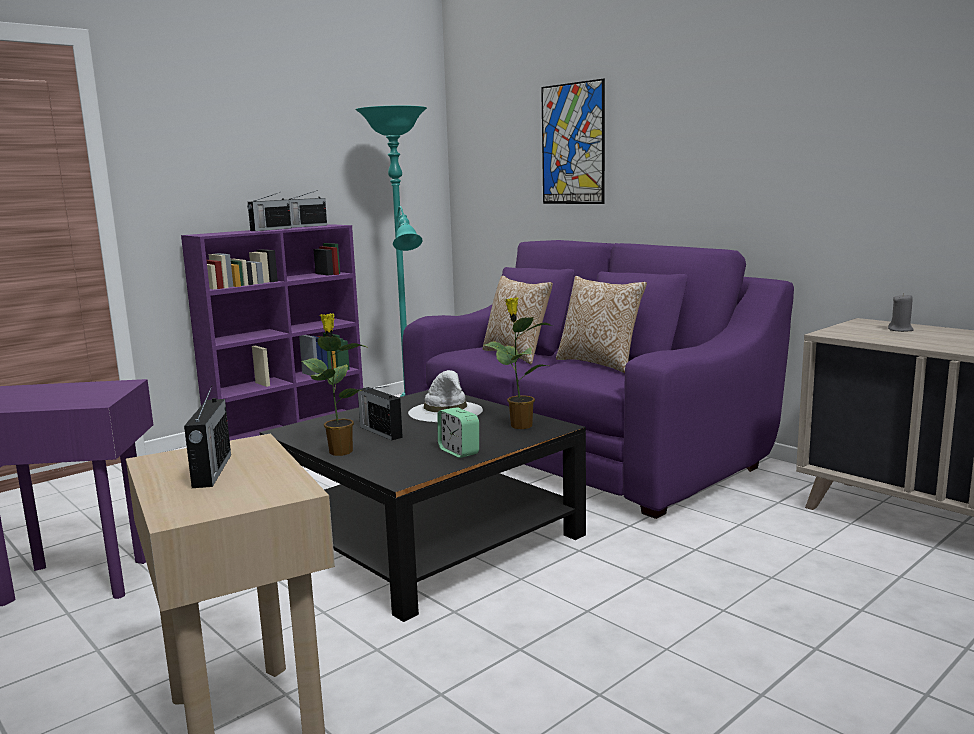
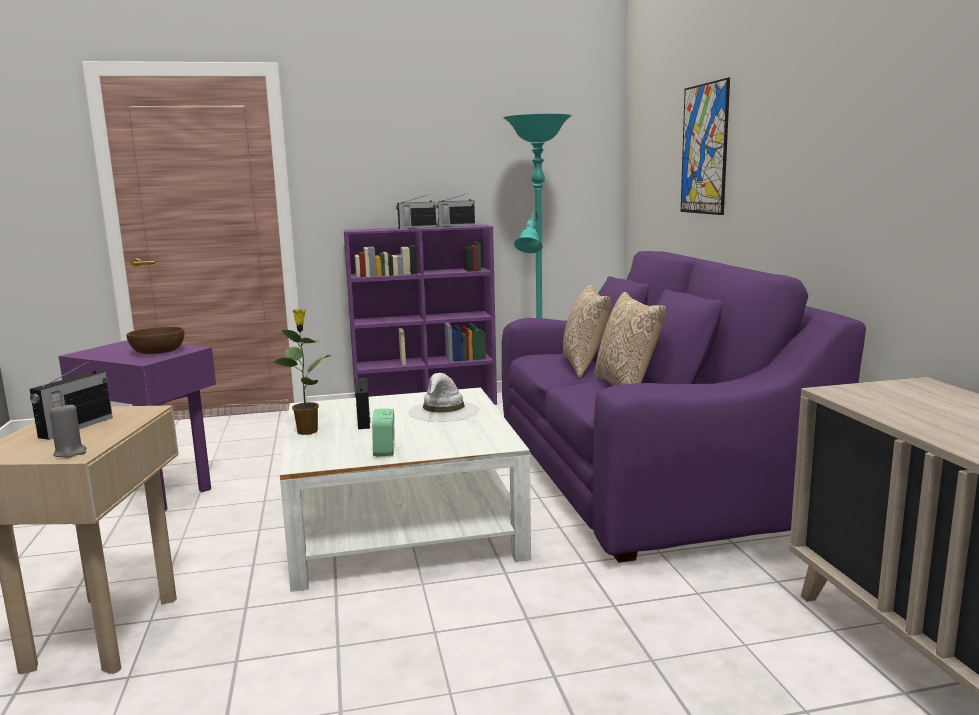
camera: 30 degrees right, 0 degrees up
(85, 392) = (157, 351): none -> brown bowl
(426, 536) = (402, 523): black coffee table -> white coffee table
(520, 425) = (476, 436): potted plant -> none
(900, 330) = (939, 401): grey candle -> grey candle (70, 453)

